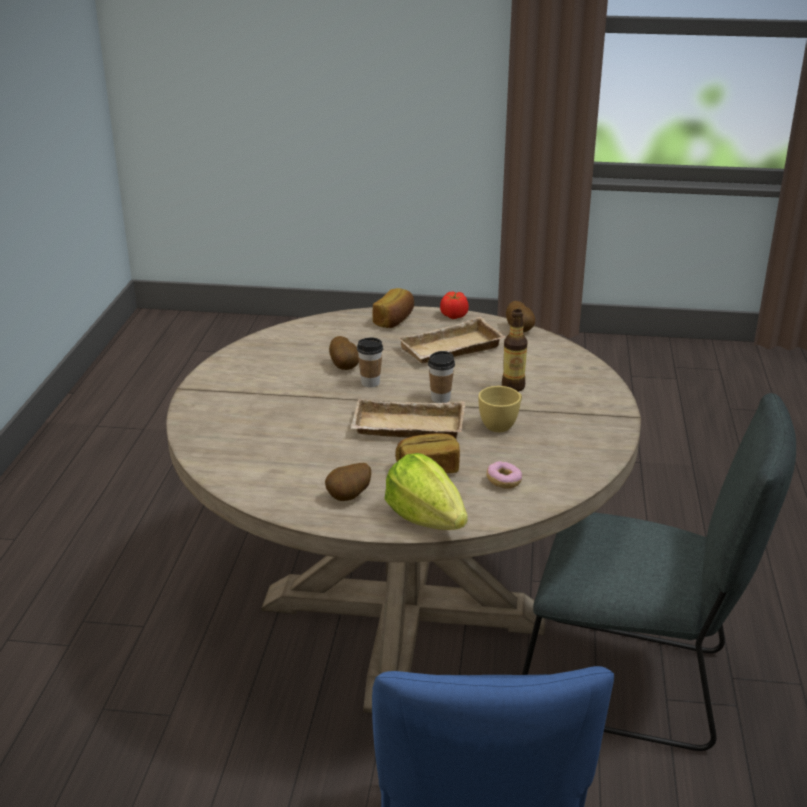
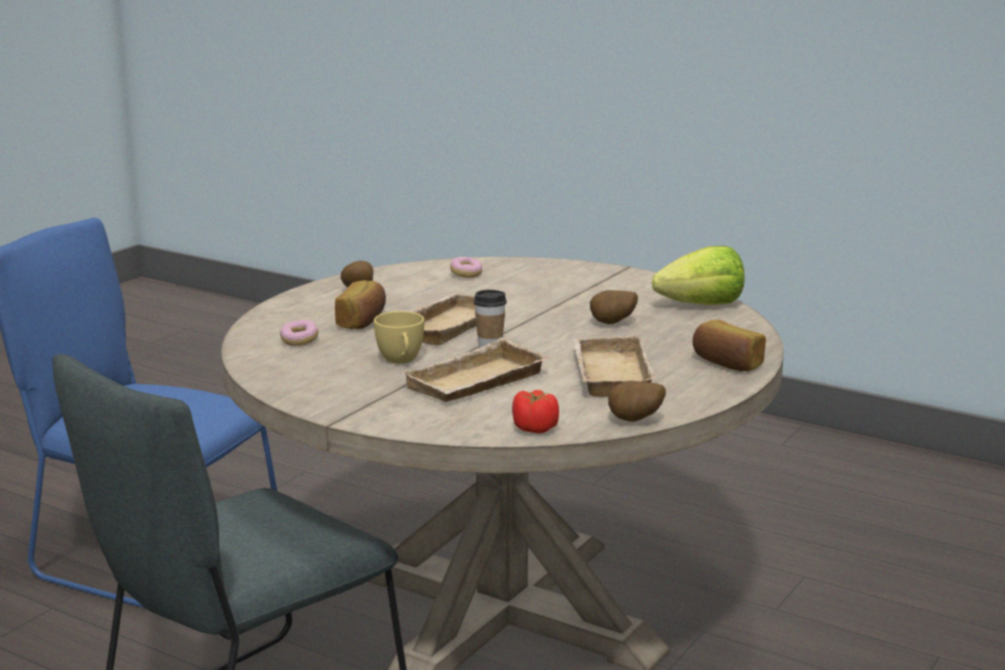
camera: 115 degrees right, 10 degrees down
(253, 456) = (466, 274): none -> donut
(370, 383) = (561, 328): cup -> none
(425, 518) = (289, 308): lettuce -> lettuce (702, 305)
(454, 316) = (715, 395): tomato -> tomato (534, 428)
(513, 387) = (477, 383): bottle -> beige tray

